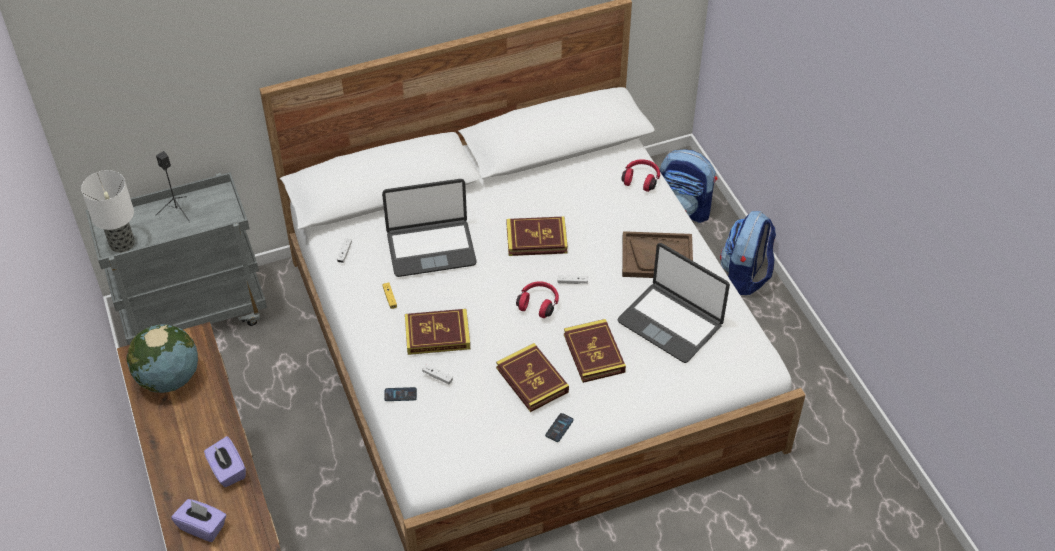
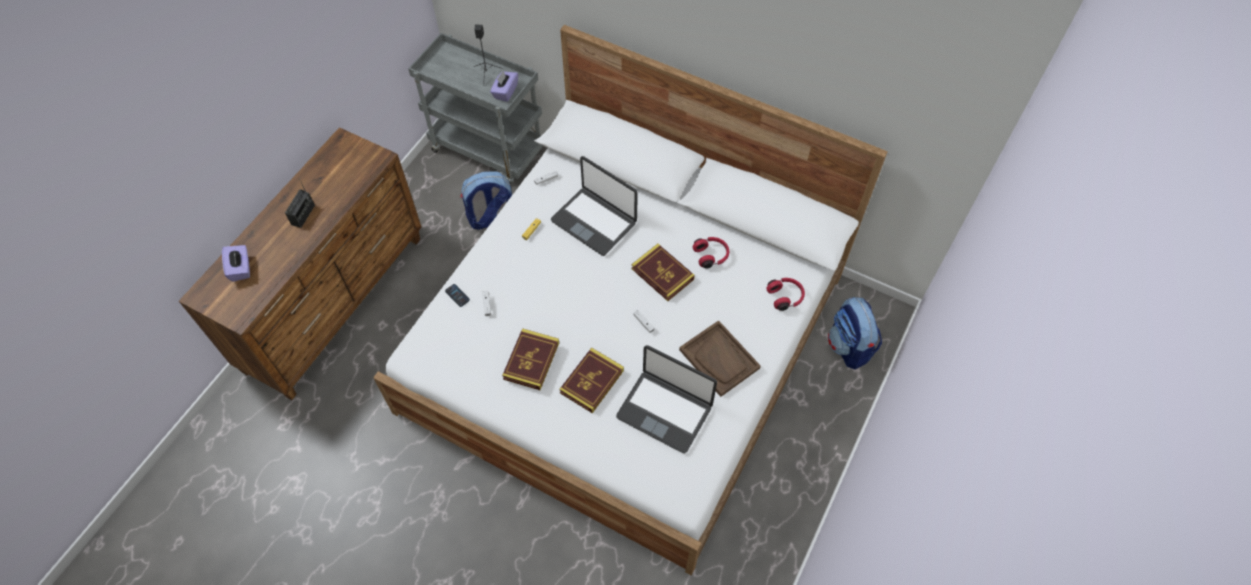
camera: 50 degrees right, 10 degrees up
(121, 243) = (436, 69): table lamp -> none
(169, 379) = (336, 168): globe -> none
(195, 438) = (303, 215): none -> radio
(227, 471) = (291, 249): purple tissue box -> purple tissue box (505, 92)
(437, 334) = (522, 279): book -> none
(539, 303) = (604, 317): red headphones -> red headphones (711, 255)
(559, 428) = (507, 406): phone -> none
(670, 323) = (665, 411): laptop -> laptop turned 60 degrees counterclockwise
(745, 277) = (826, 432): backpack -> backpack (491, 218)

